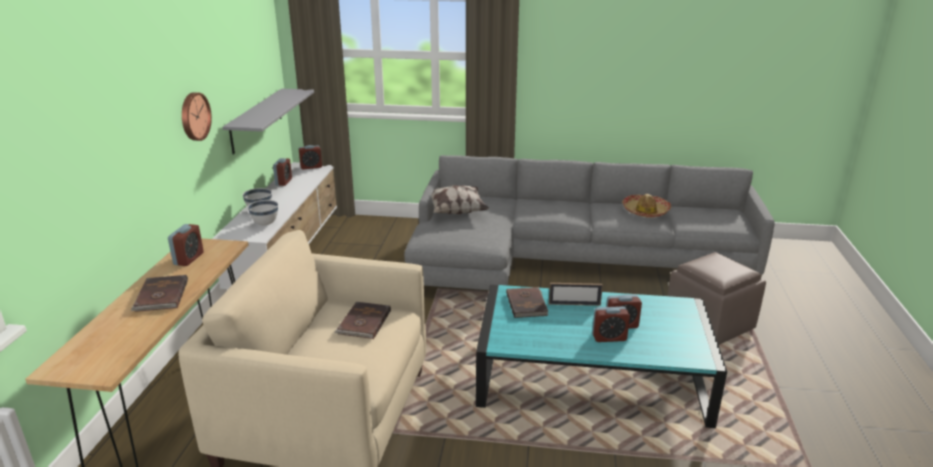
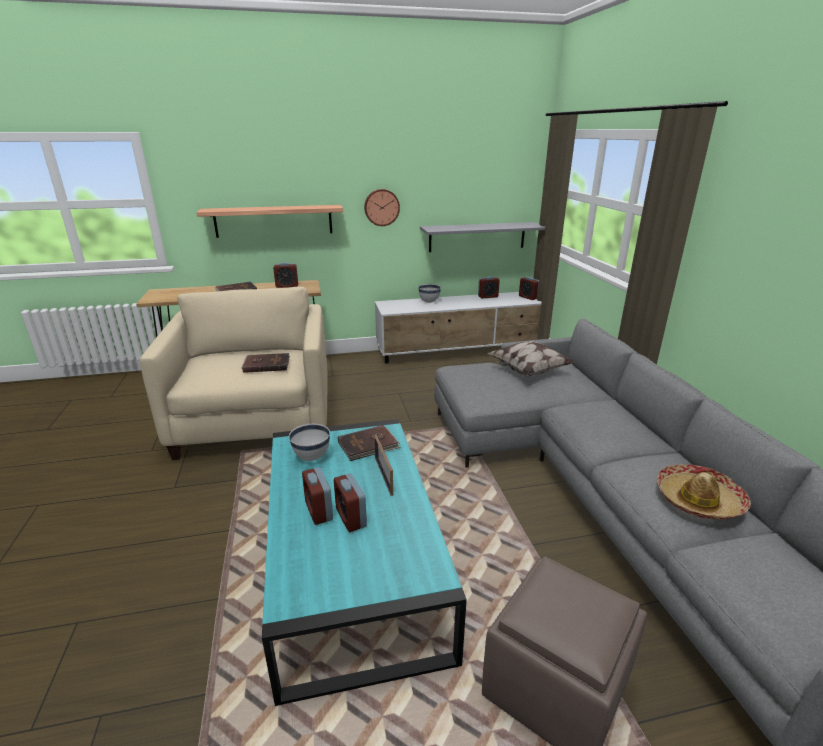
camera: 70 degrees right, 0 degrees up
(112, 180) = (274, 221): none -> shelf
(265, 224) = (410, 308): white bowl -> white bowl (312, 457)

